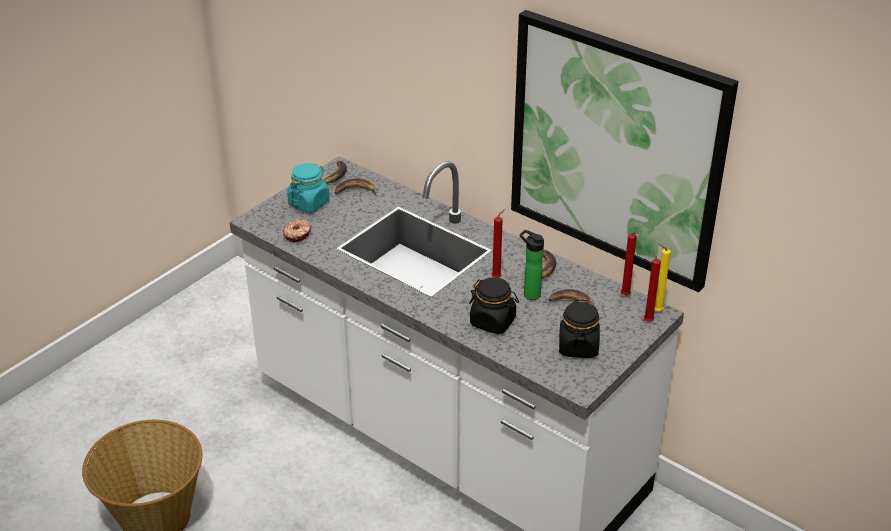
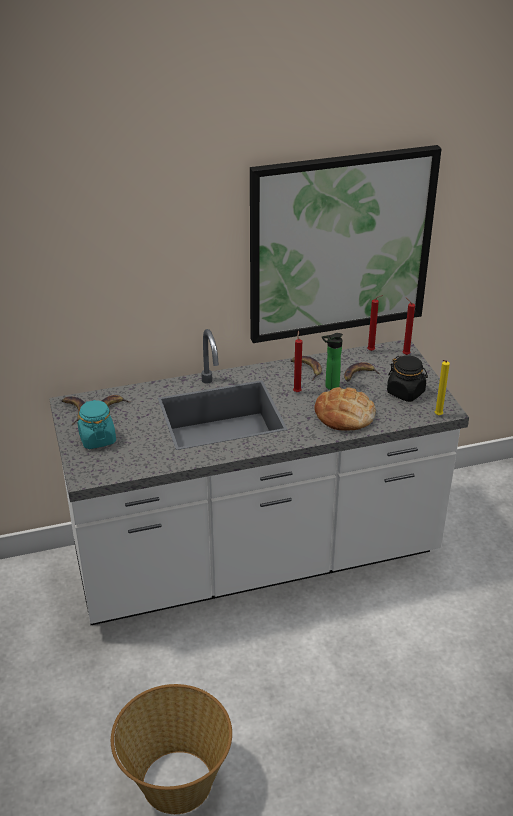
camera: 55 degrees left, 0 degrees up
(298, 234) = (134, 461): donut -> none
(493, 322) = (344, 415): black jar -> bread
(656, 311) = (398, 347): yellow candle -> yellow candle (437, 416)

